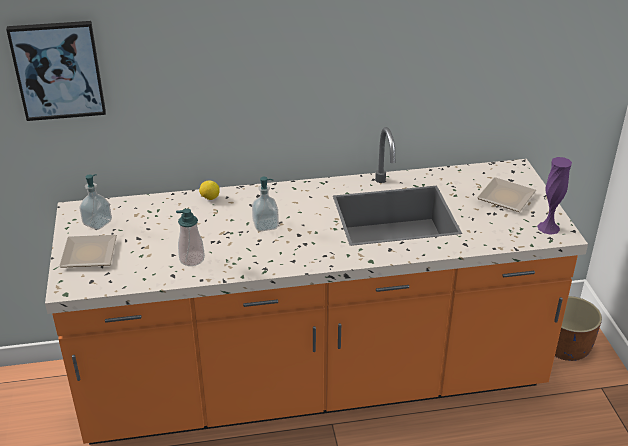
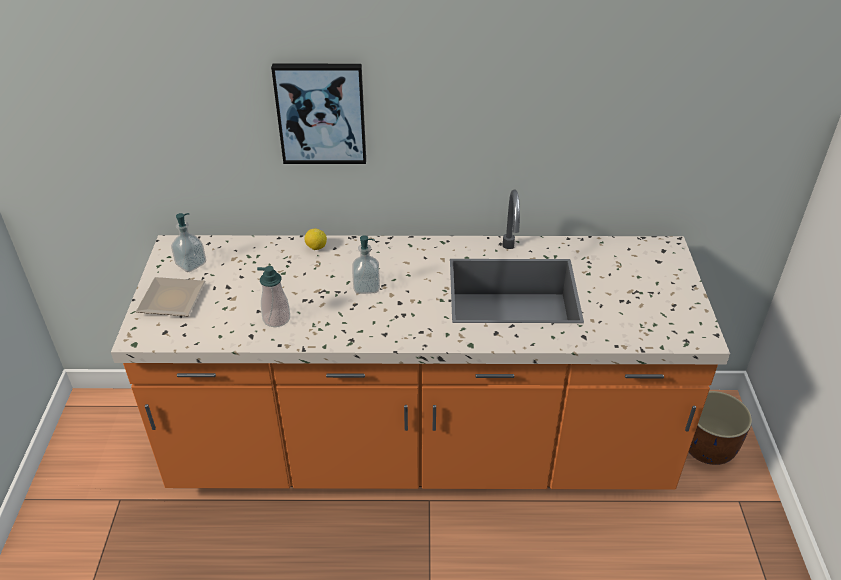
camera: 10 degrees right, 5 degrees up
(58, 70) = (154, 96): picture -> picture (321, 113)
(508, 197) = (649, 283): plate -> none
(548, 227) = (687, 327): purple vase -> none

